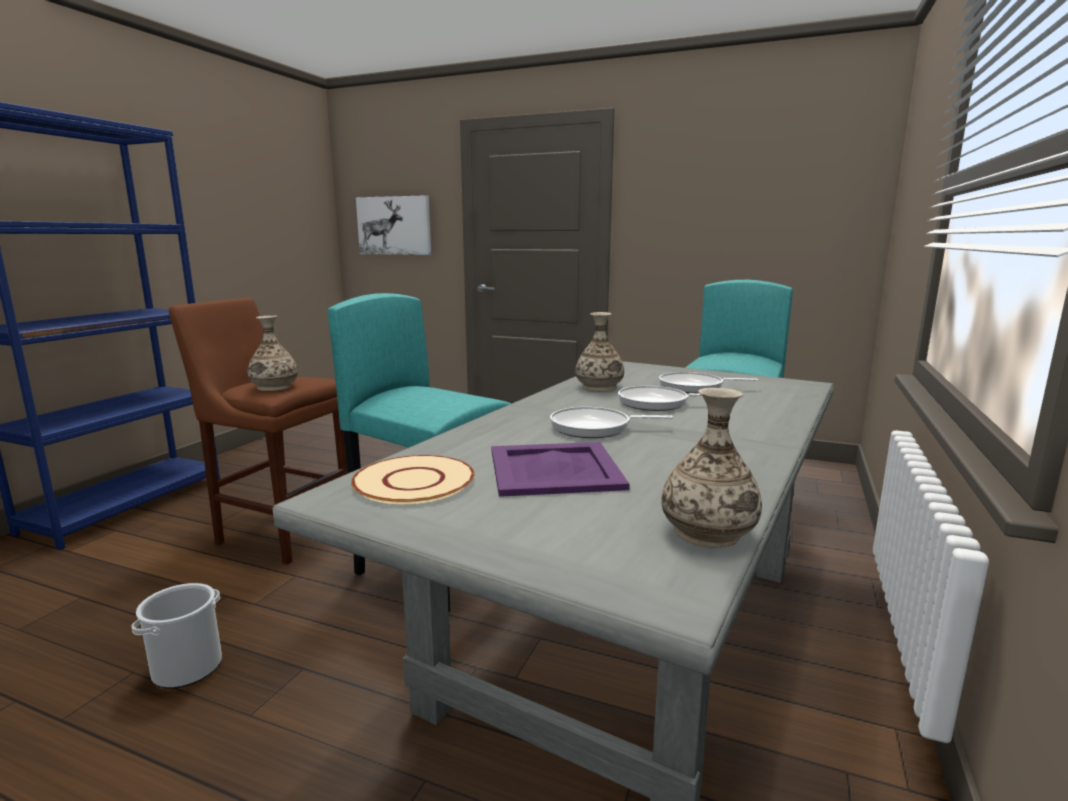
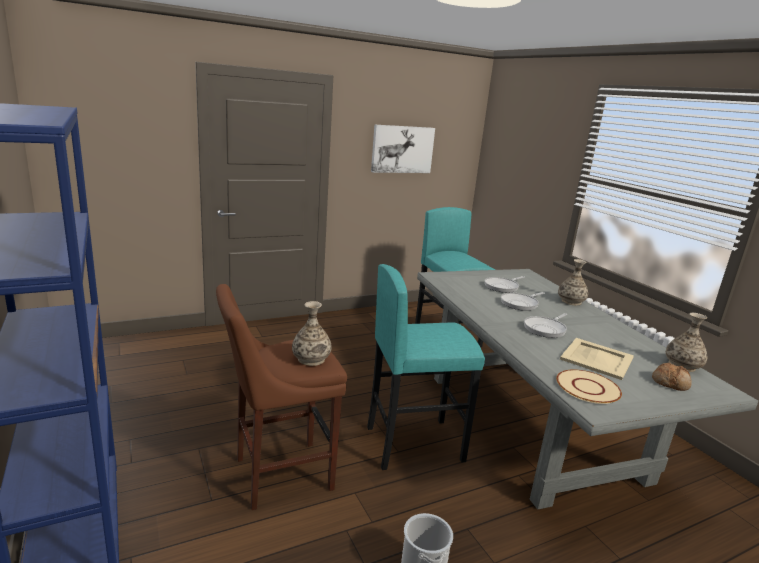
camera: 50 degrees left, 5 degrees up
(394, 225) = (116, 156): picture -> picture (402, 149)
(553, 469) = (597, 359): purple tray -> beige tray
(578, 533) = (670, 383): none -> bread
(599, 387) = (474, 299): vase -> vase (571, 301)

